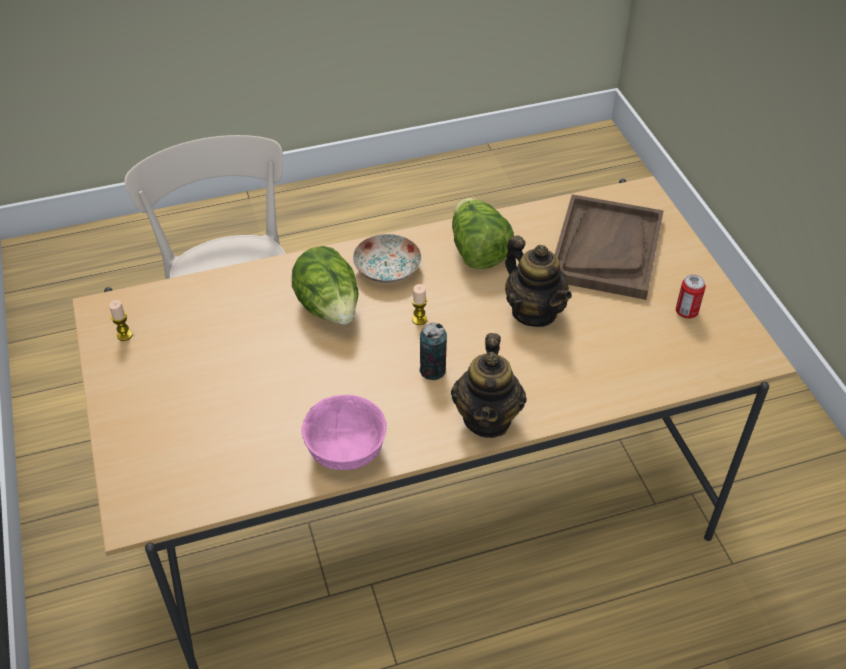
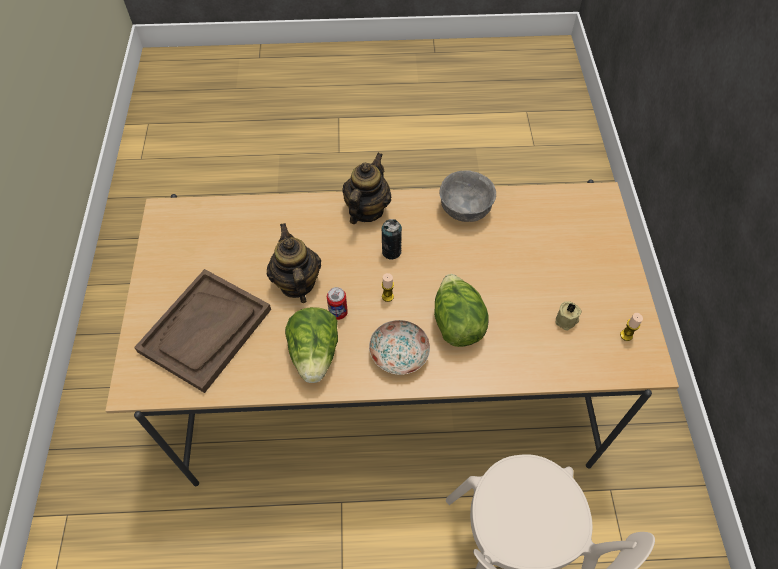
camera: 165 degrees left, 10 degrees up
(196, 337) = (567, 320): none -> beige candle
(345, 451) = (466, 209): pink bowl -> grey bowl
(686, 312) = (184, 257): can -> can (338, 312)

